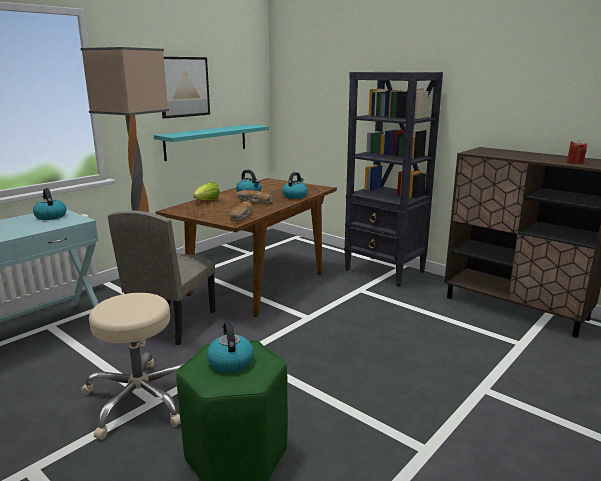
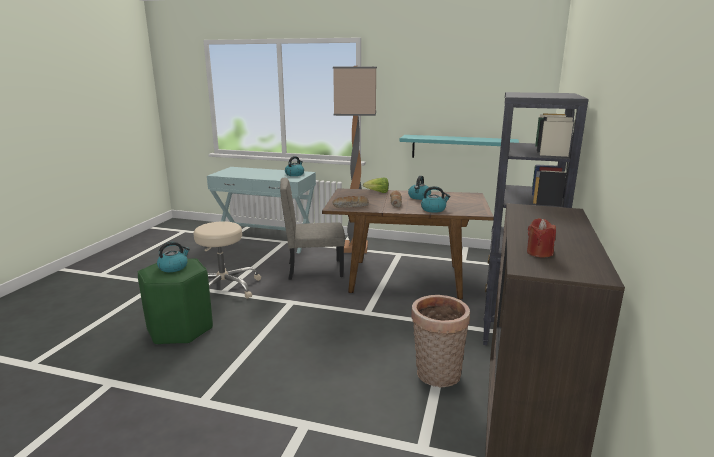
camera: 65 degrees right, 0 degrees up
(184, 87) = (441, 97): picture -> none
(433, 315) = (436, 376): none -> basket

